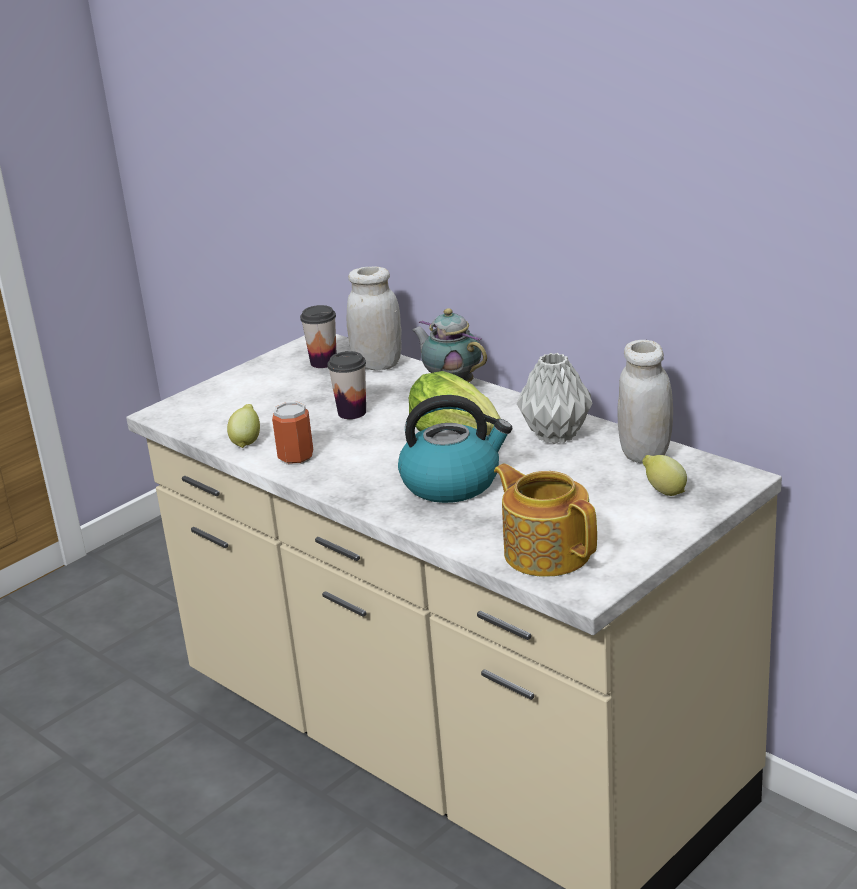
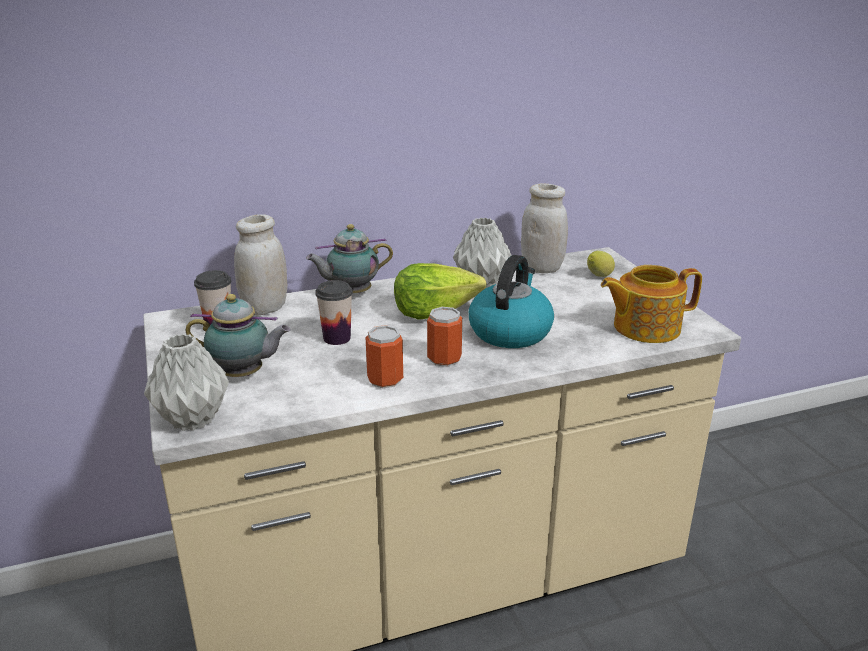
camera: 65 degrees left, 0 degrees up
(174, 412) = (194, 419): none -> grey vase
(246, 441) = (320, 395): lemon -> none
(252, 403) = (244, 375): none -> teapot
(359, 469) = (444, 359): none -> can

